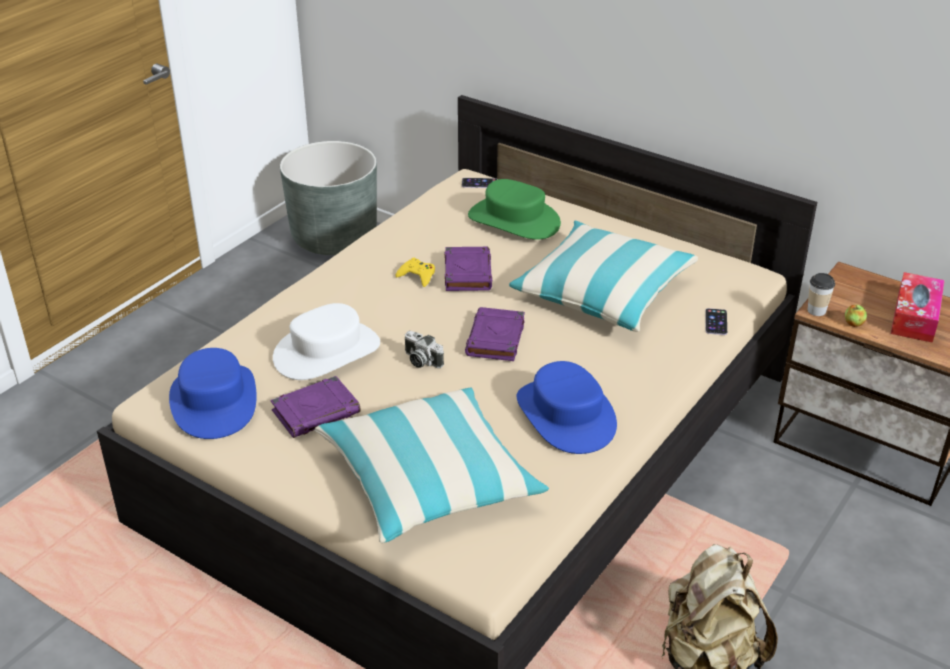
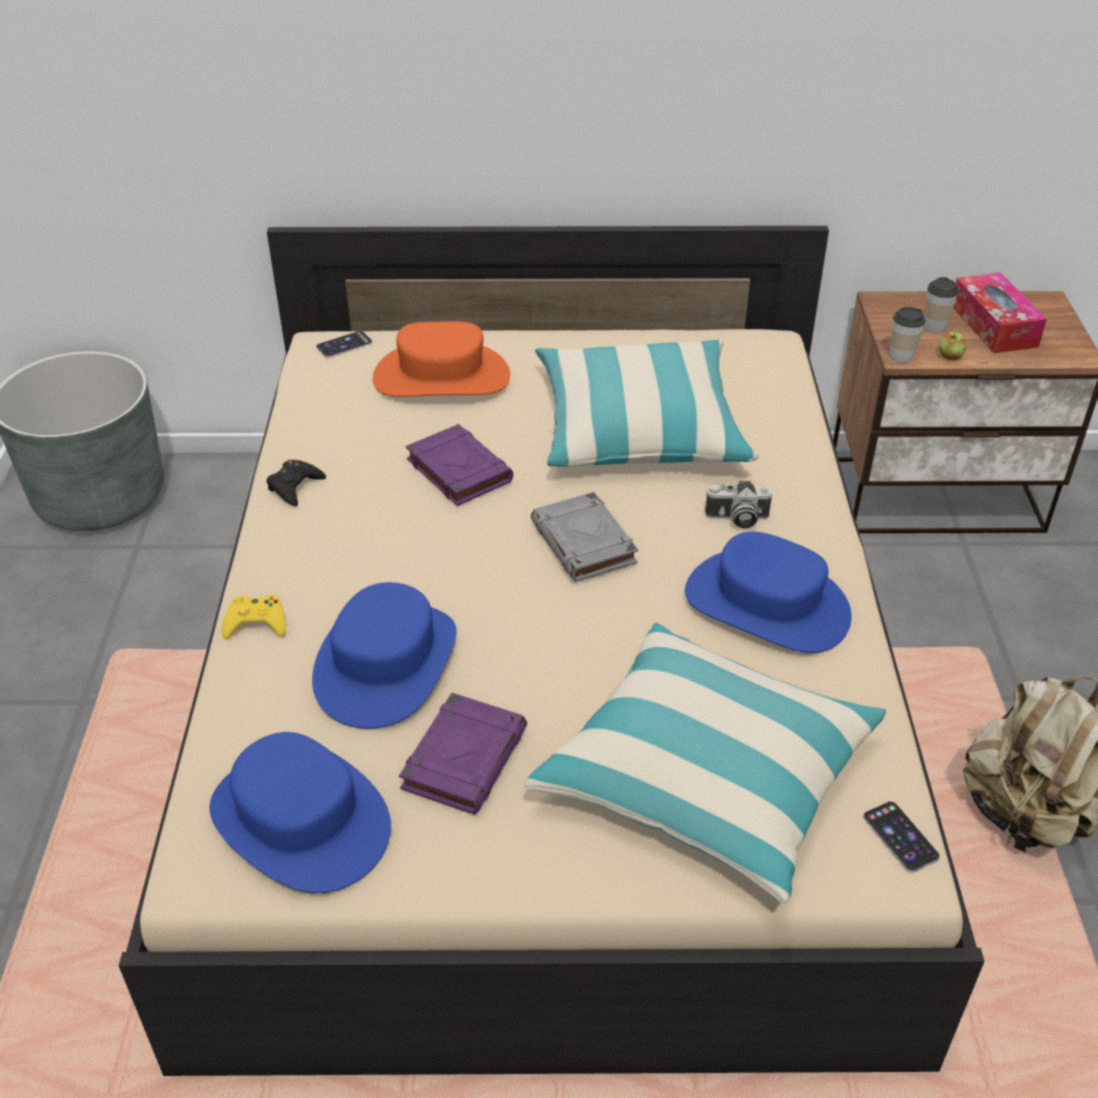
camera: 35 degrees left, 5 degrees up
(327, 351) = (386, 663): white hat -> blue hat
(373, 248) = (294, 486): none -> black game controller
(417, 276) = (396, 501): yellow game controller -> yellow game controller (256, 622)
(420, 360) = (524, 616): camera -> camera (736, 519)
(495, 339) = (584, 544): purple book -> grey book
(514, 220) = (442, 377): green hat -> orange hat
(716, 322) = (794, 413): phone -> phone (900, 836)
(867, 302) = (934, 326): none -> cup

